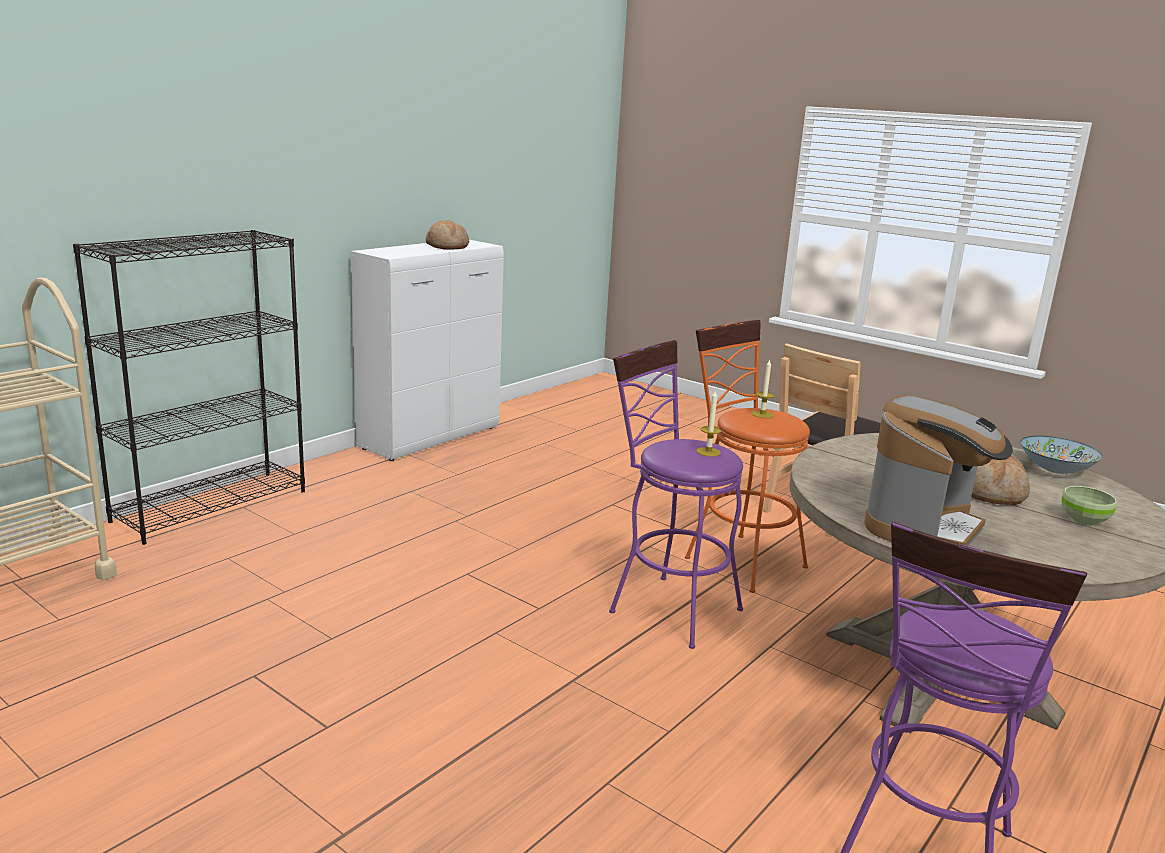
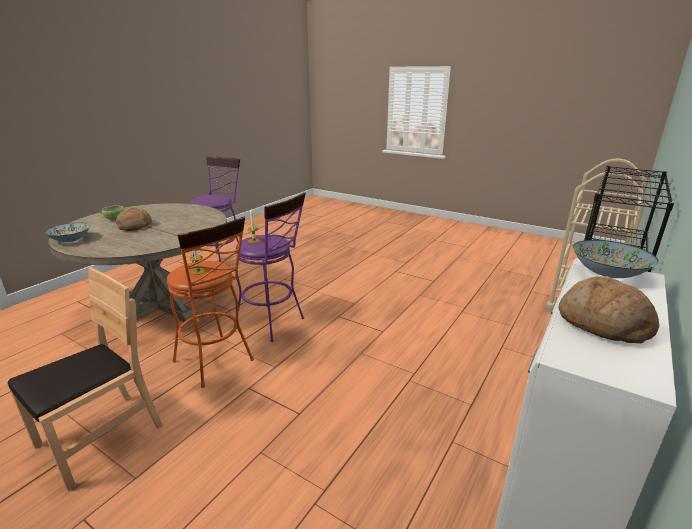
camera: 175 degrees right, 5 degrees up
(389, 253) = (607, 273): none -> bowl
(924, 527) = (189, 212): coffee machine -> none

